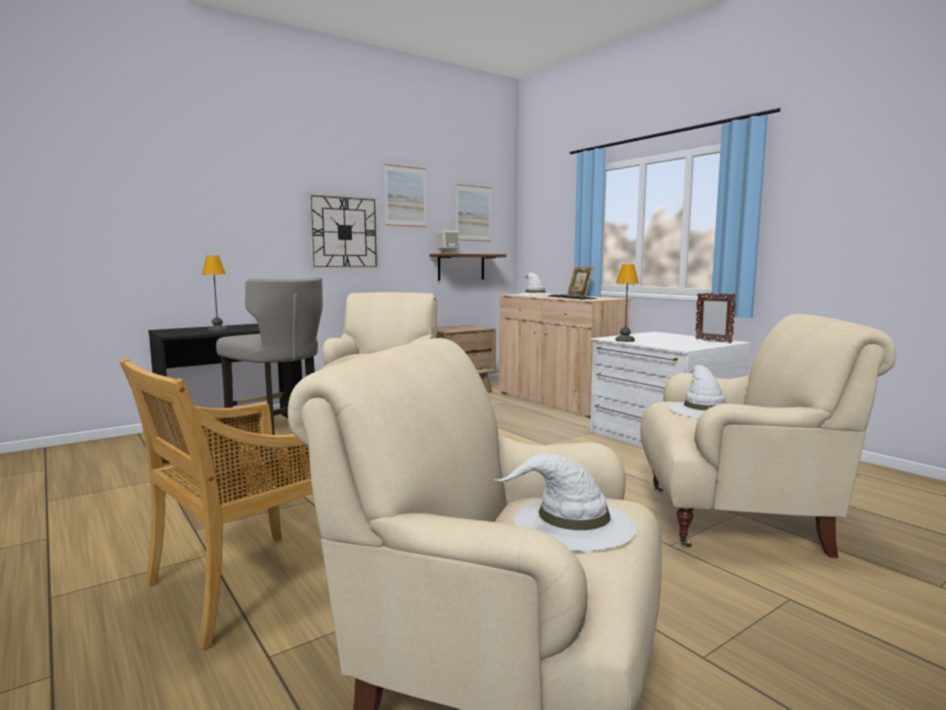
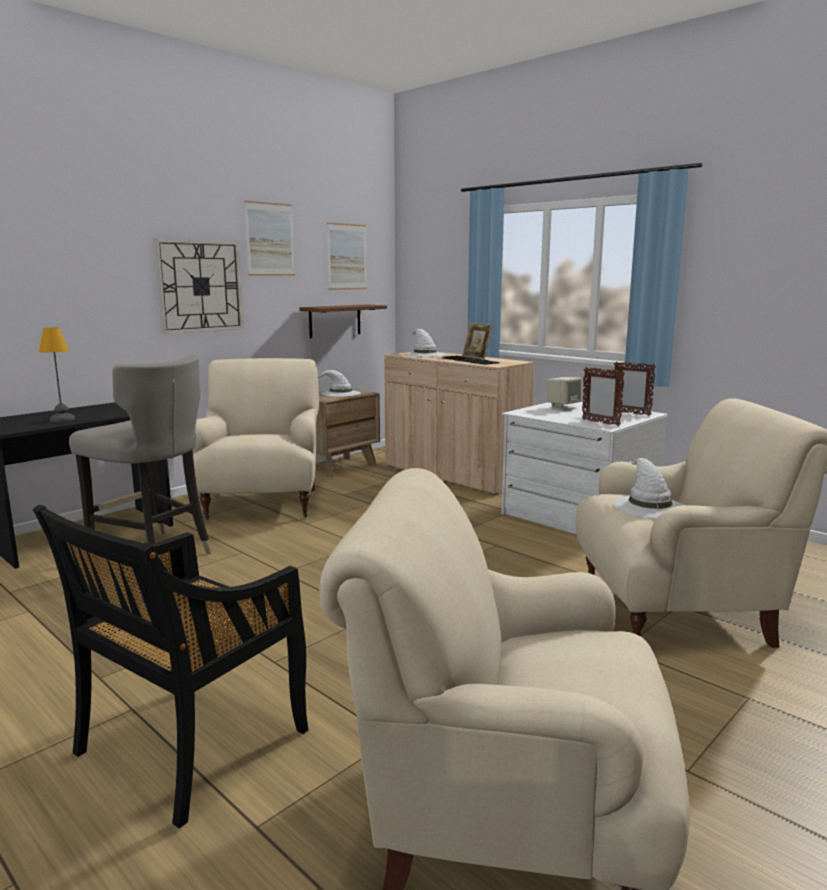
camera: 10 degrees left, 5 degrees up
(242, 586) = (190, 745): beige chair -> black chair
(448, 253) = (321, 307): beige speaker -> beige speaker (562, 408)
(572, 523) = (590, 670): white hat -> white hat (340, 393)
(625, 340) = (541, 415): table lamp -> none
(679, 346) = (600, 423): none -> picture frame

